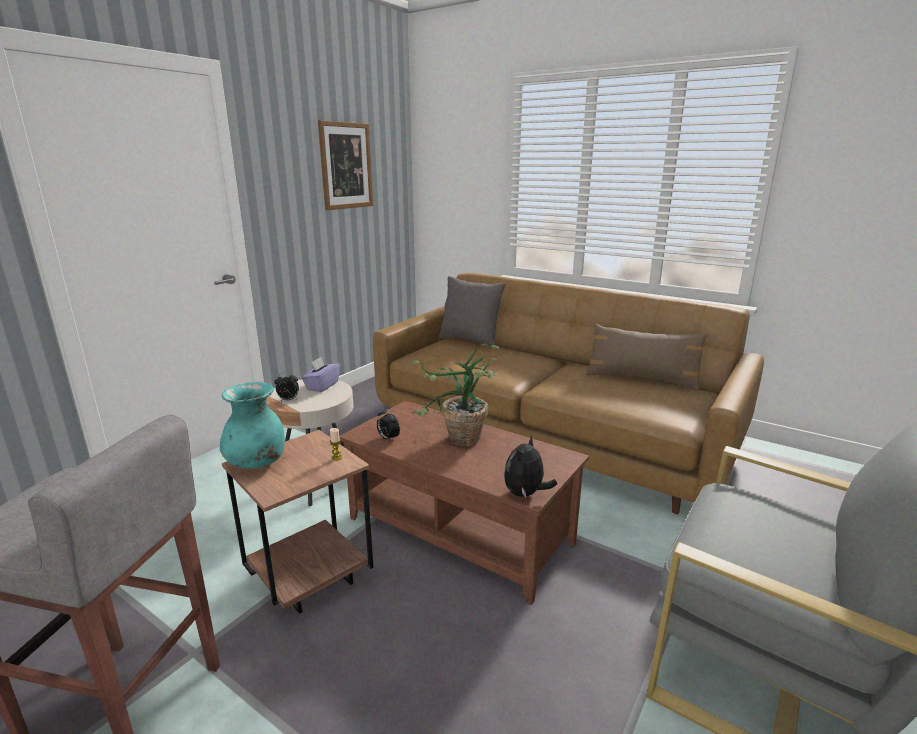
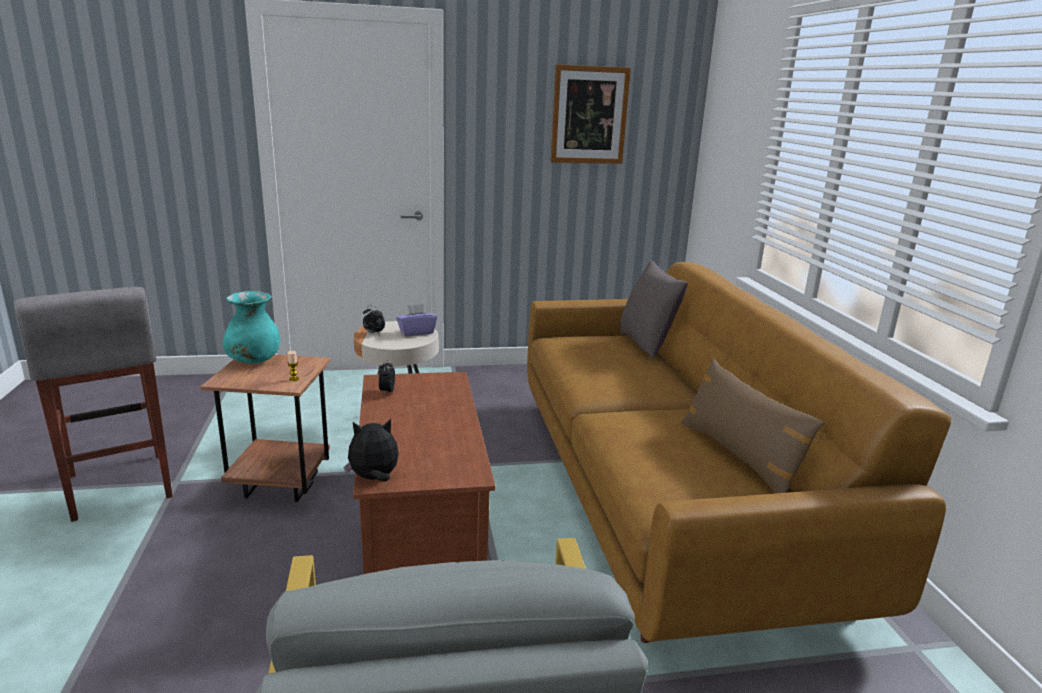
camera: 45 degrees right, 0 degrees up
(458, 442) = (424, 419): potted plant -> none

